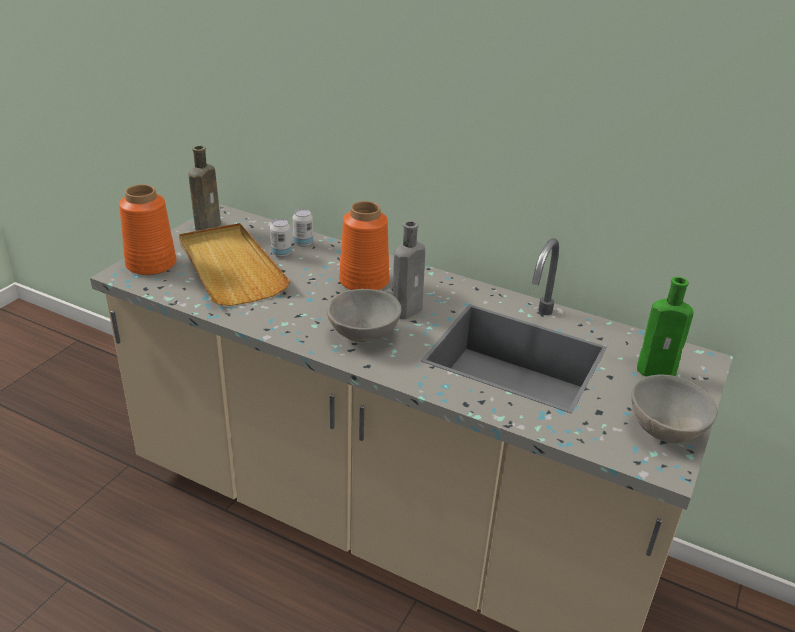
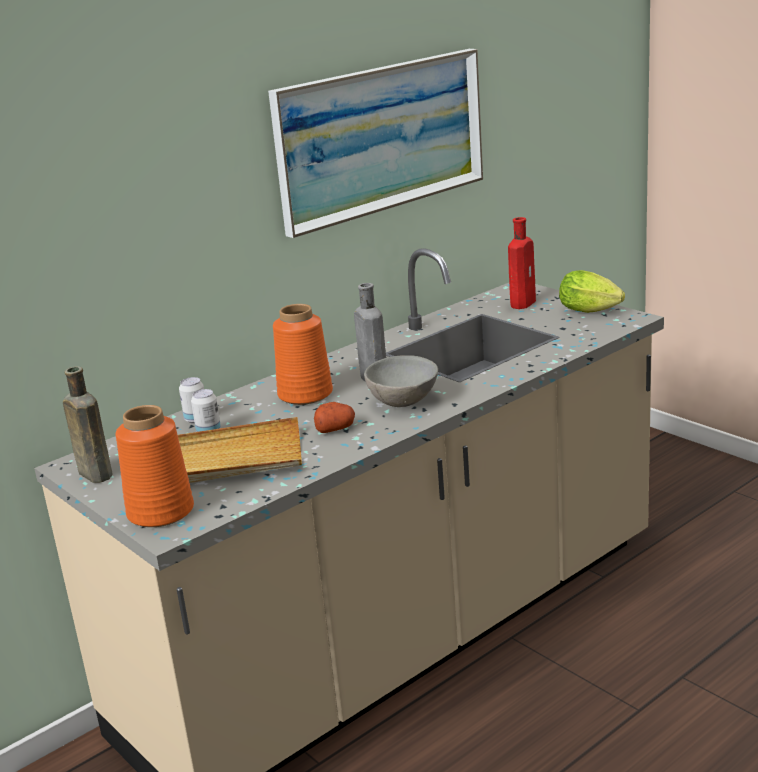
camera: 65 degrees left, 10 degrees down
(299, 309) = (335, 428): none -> potato
(586, 110) = (381, 138): none -> picture
(658, 372) = (523, 303): green bottle -> red bottle
(666, 430) = (592, 311): grey bowl -> lettuce

